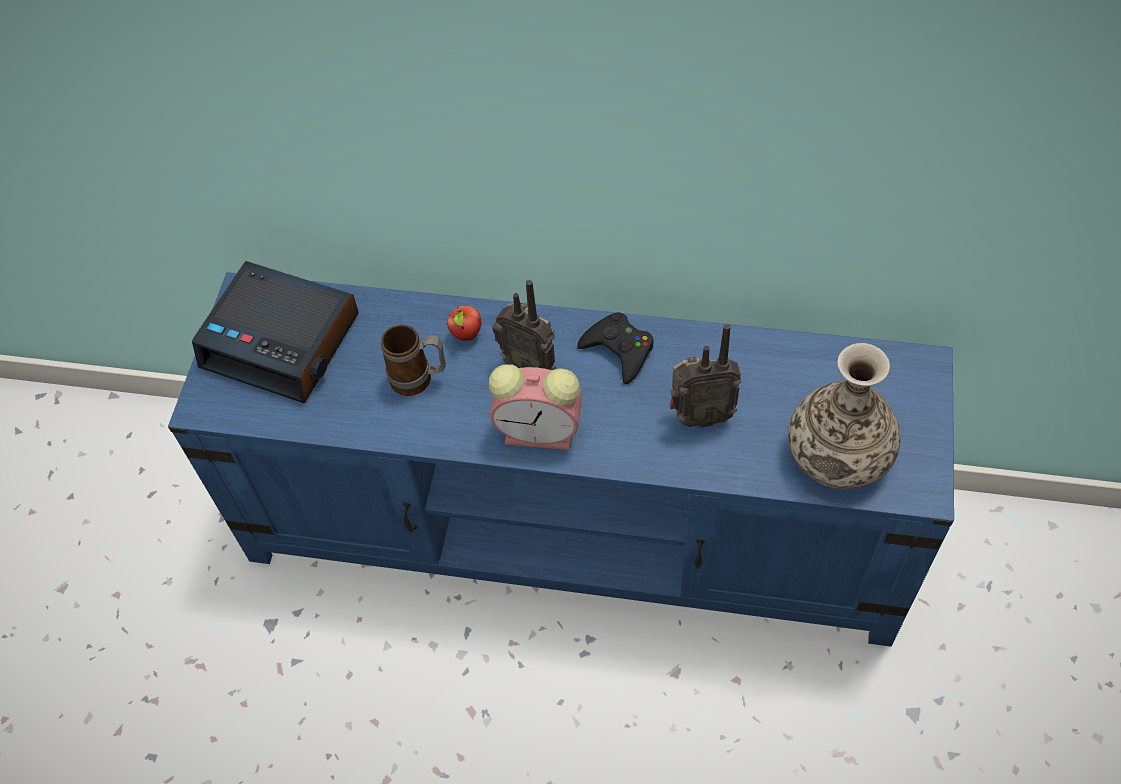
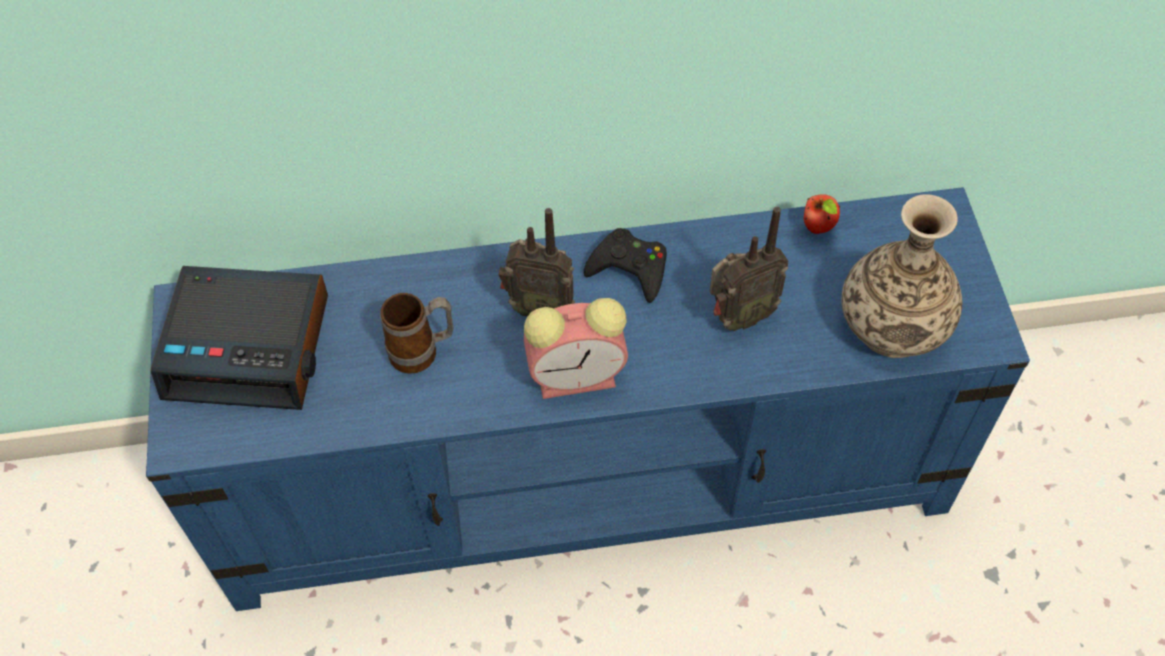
camera: 20 degrees left, 0 degrees up
(467, 336) = (458, 292): apple -> apple (819, 228)

